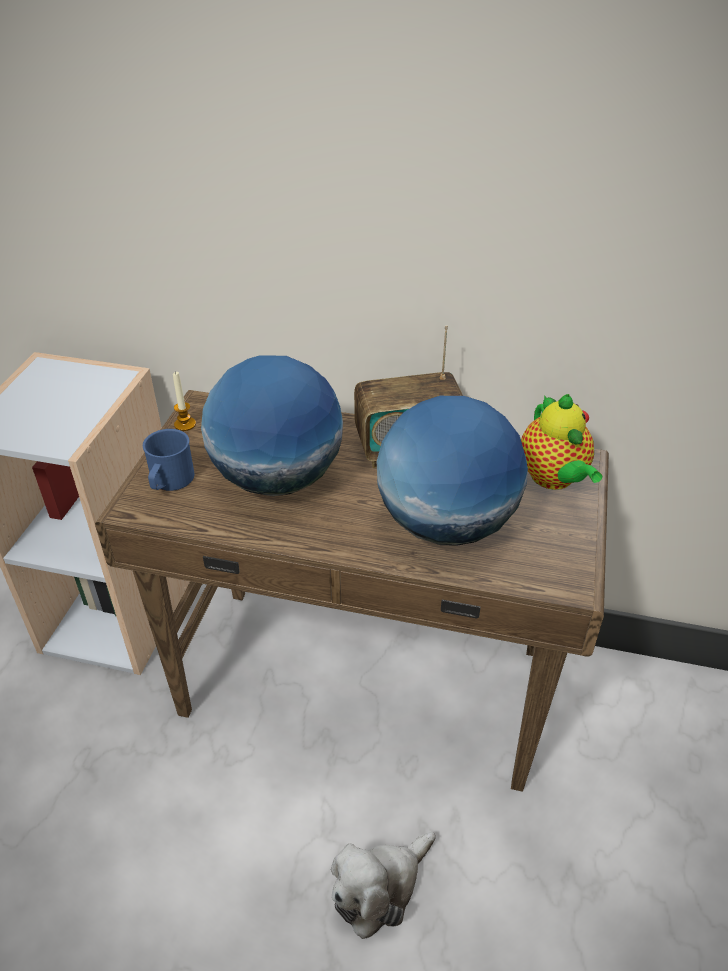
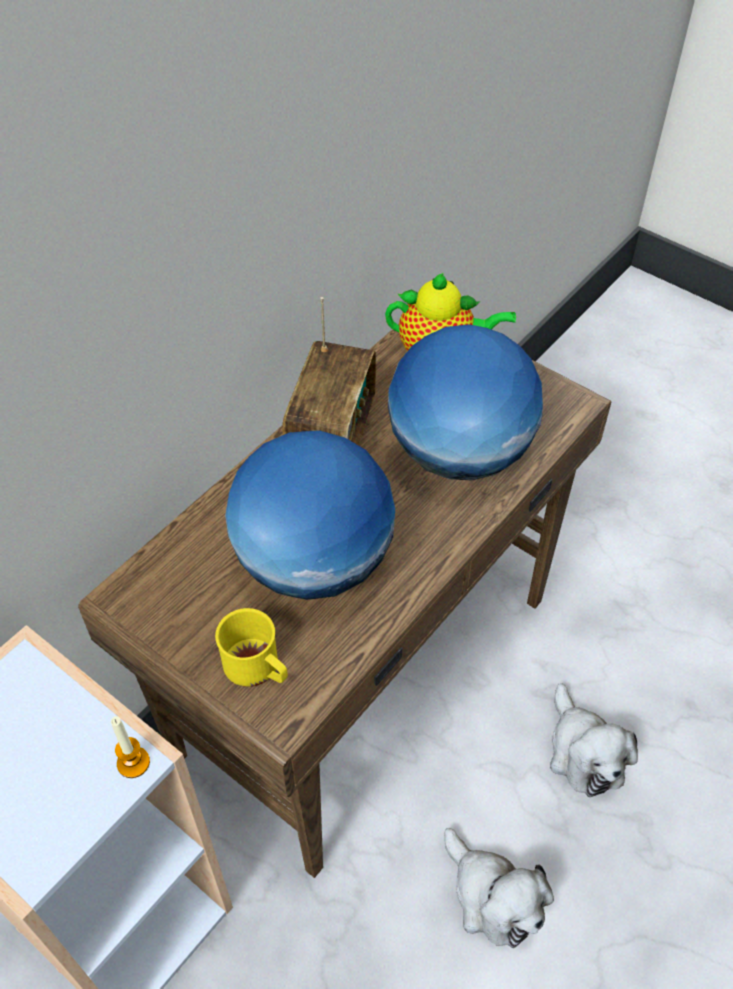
camera: 65 degrees left, 10 degrees up
(169, 482) = (257, 668): blue mug -> yellow mug
(185, 424) = (154, 624): candle -> candle (133, 762)
(206, 854) = (493, 897): none -> plush toy

